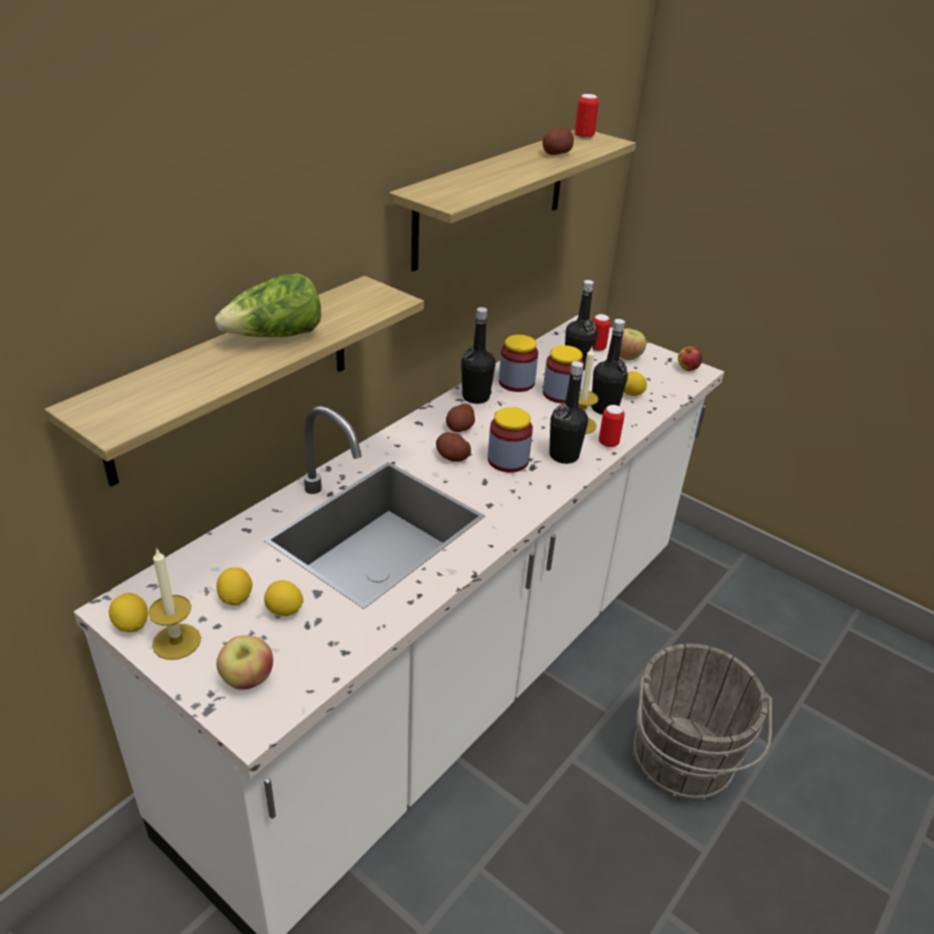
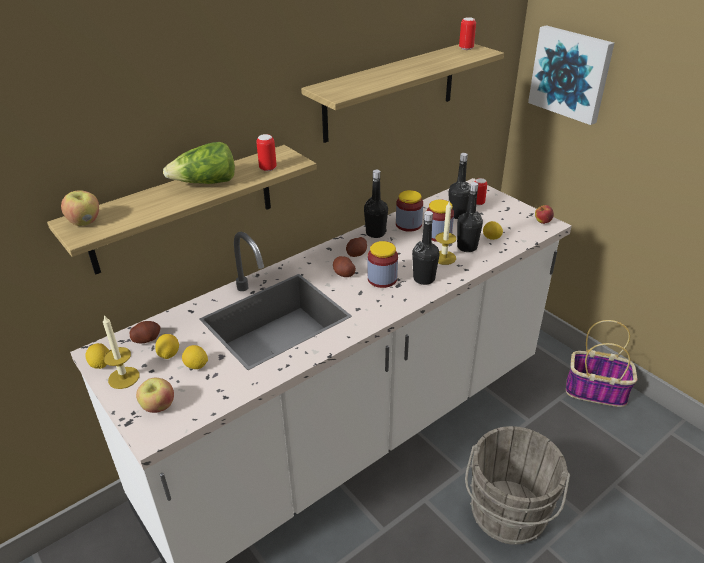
camera: 15 degrees right, 0 degrees up
(556, 153) = (437, 61): potato -> potato (147, 339)
(608, 443) = (460, 272): can -> can (268, 168)
(627, 356) = (499, 210): apple -> apple (85, 222)
(707, 171) = (571, 73): none -> picture
(748, 585) = (596, 391): none -> basket

